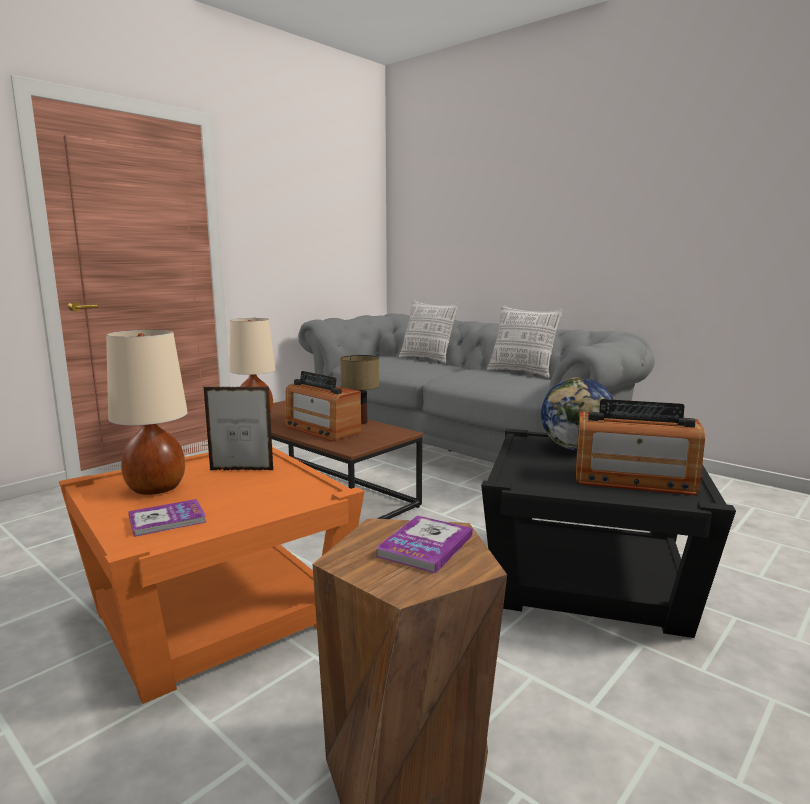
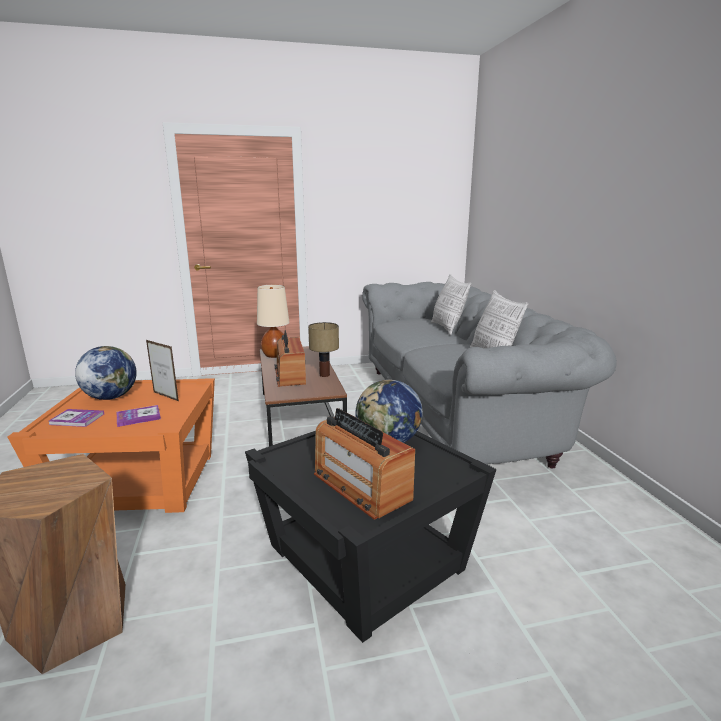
camera: 35 degrees right, 5 degrees up
(155, 488) = (110, 397): beige table lamp -> globe
(425, 546) = (57, 483): book -> book (138, 417)

